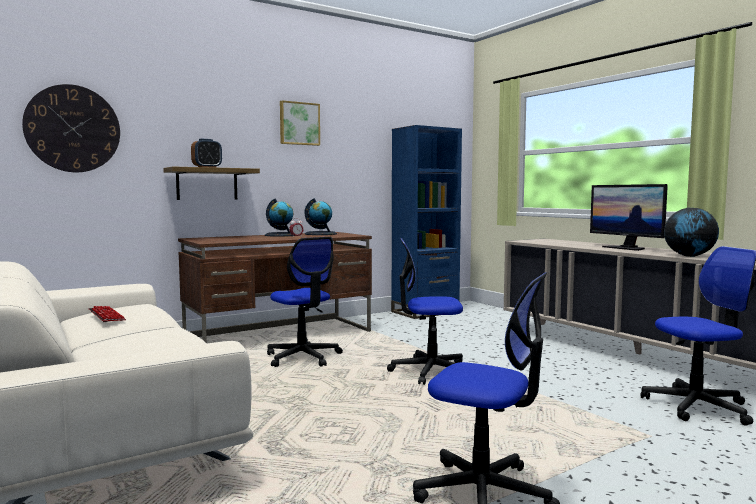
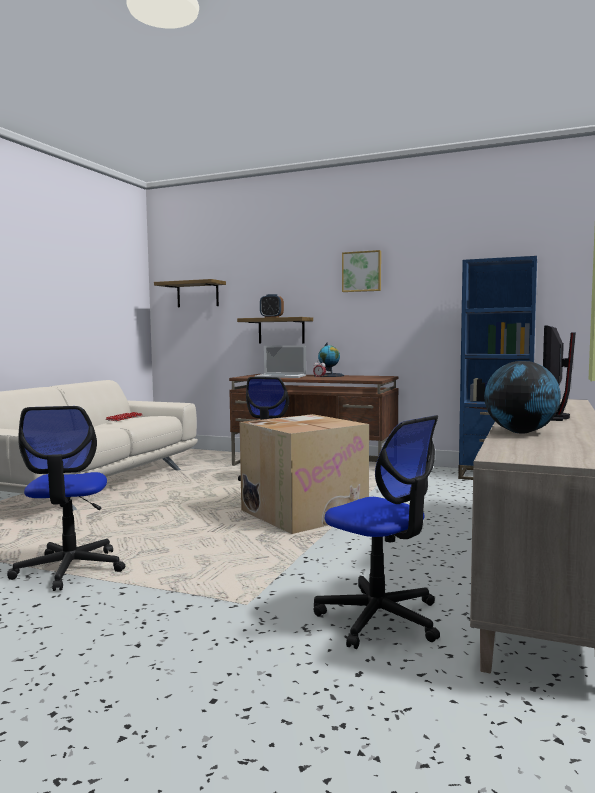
camera: 55 degrees right, 0 degrees up
(73, 129) = (197, 294): wall clock -> shelf
(242, 238) = (281, 376): none -> laptop
(320, 234) = (363, 376): globe -> none
(429, 371) = (304, 512): office chair -> cardboard box

